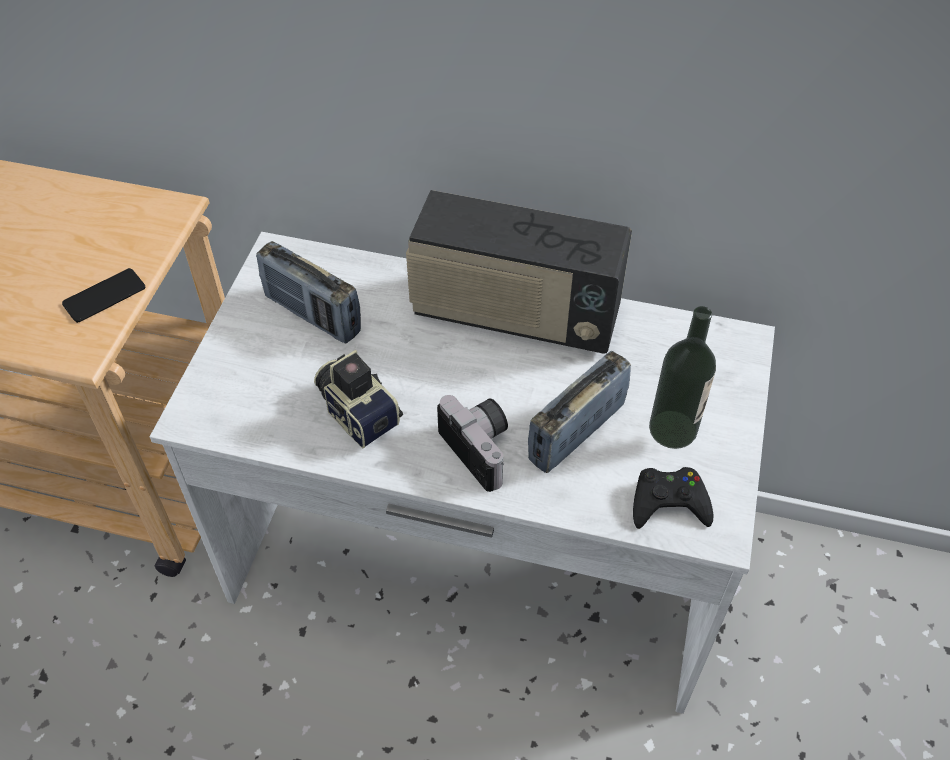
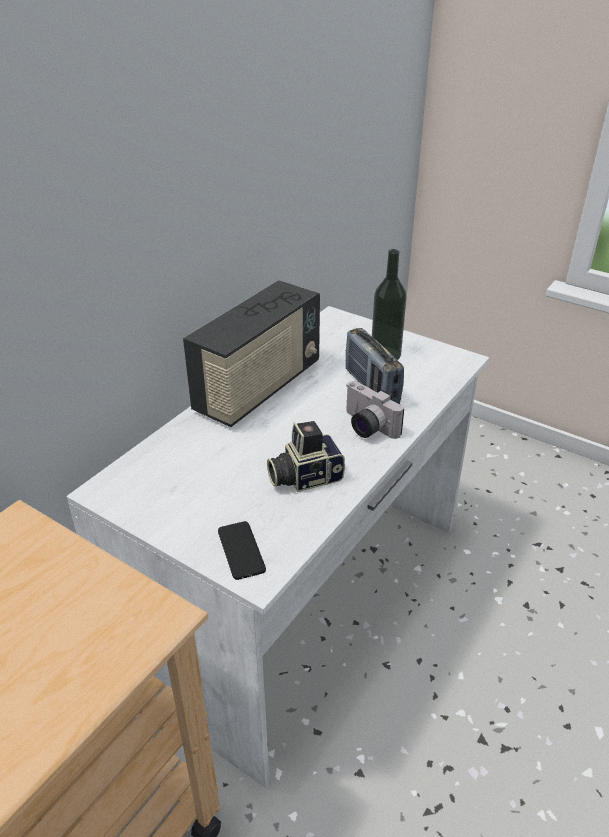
camera: 70 degrees left, 15 degrees down
(104, 296) = (97, 588): phone -> phone (241, 550)
(312, 315) = (189, 482): radio -> none
(482, 448) = (366, 427): camera -> camera turned 120 degrees counterclockwise
(669, 503) = (437, 369): black game controller -> none

